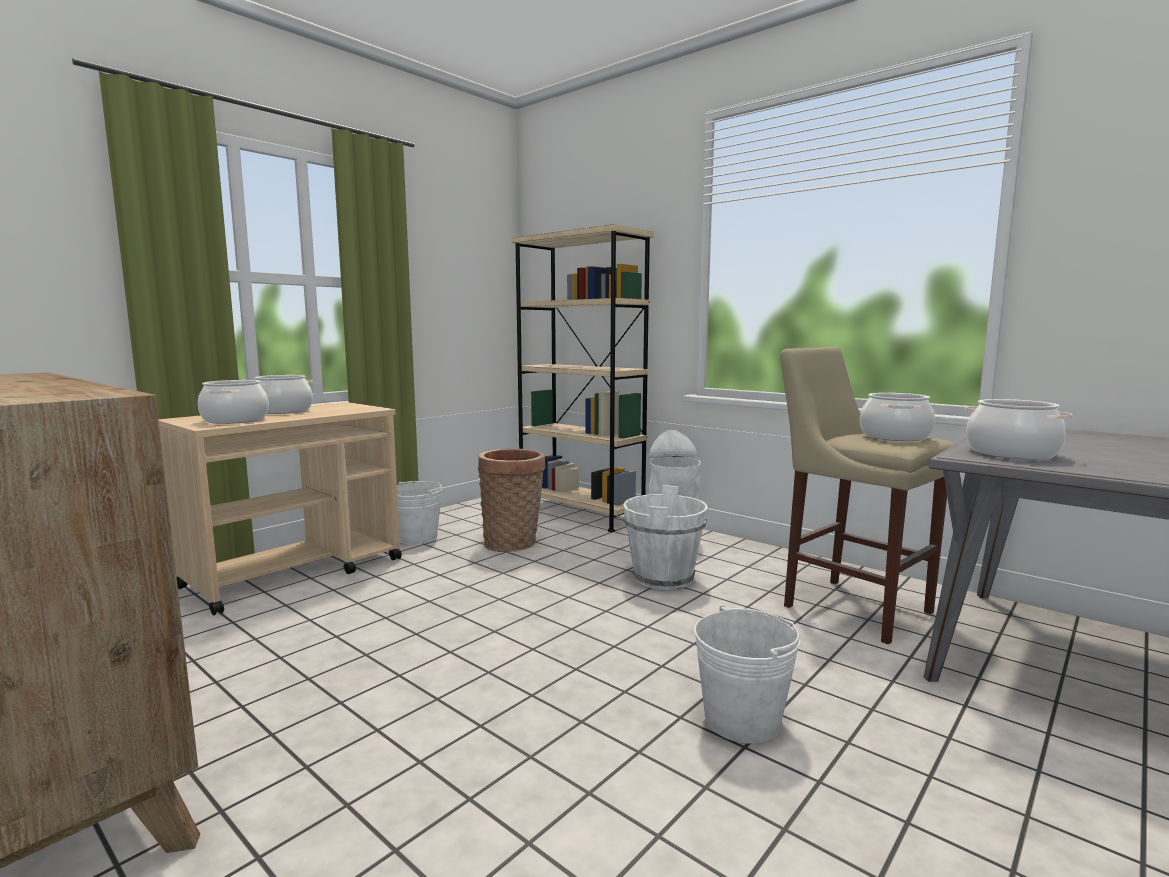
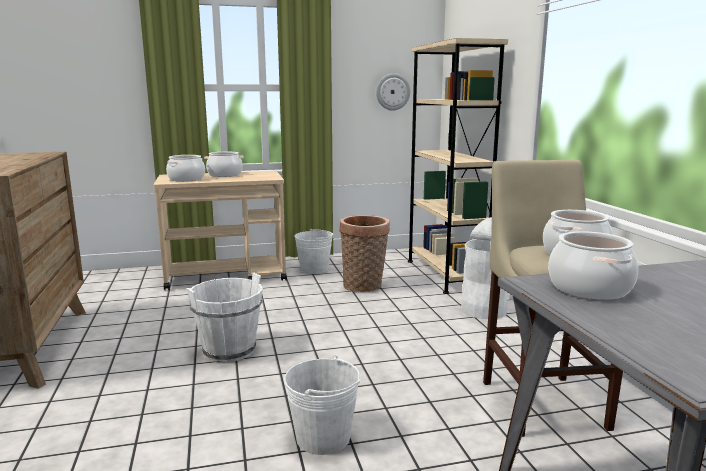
camera: 35 degrees right, 5 degrees up
(470, 294) = (392, 92): none -> wall clock
(664, 578) = (426, 336): white bucket -> white bucket (229, 350)

